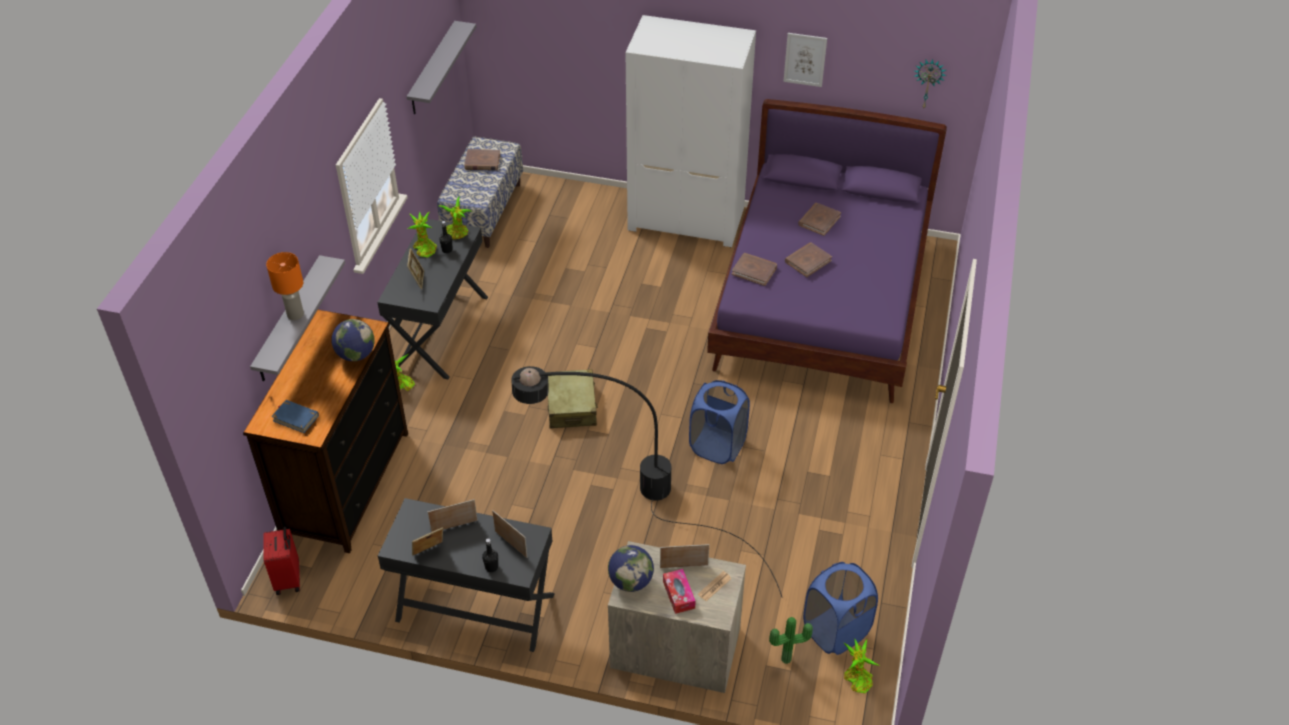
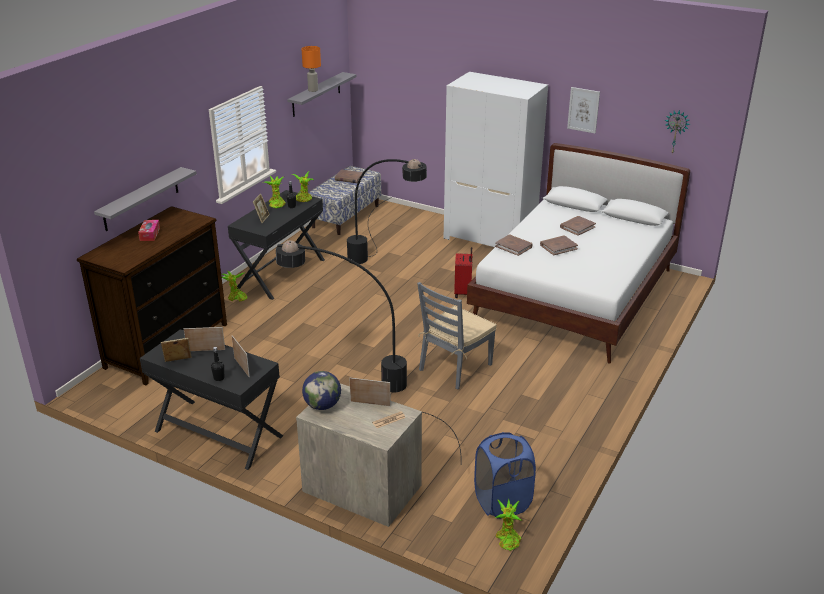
camera: 15 degrees right, 15 degrees down
(289, 579) = (94, 393): red suitcase -> red suitcase (463, 293)
(295, 315) = (143, 191): orange table lamp -> orange table lamp (312, 90)
(295, 418) = (117, 256): blue book -> none
(356, 355) = (181, 231): globe -> none
(566, 288) = (383, 263): none -> black floor lamp
(571, 406) = (354, 327): beige suitcase -> none
(678, 595) = (356, 420): tissue box -> tissue box (150, 234)
(717, 446) = (455, 367): blue laundry basket -> grey chair
(787, 661) = (451, 515): potted plant -> none
(822, 301) = (575, 295): purple bed -> white bed

